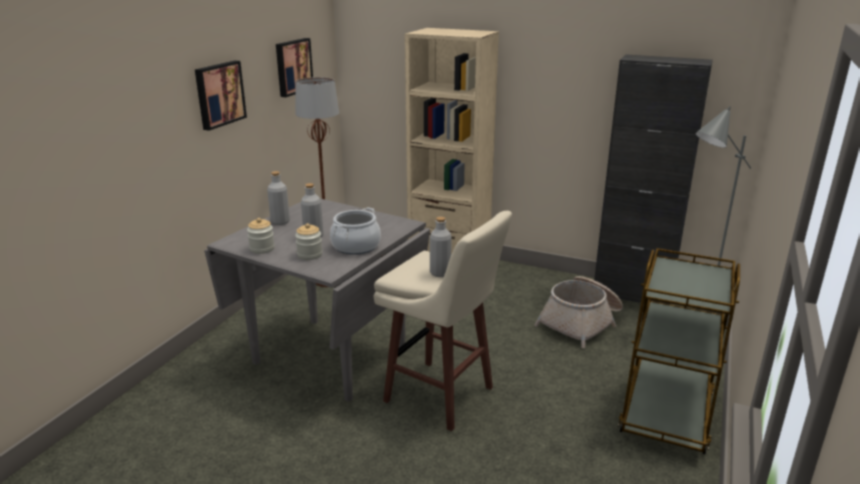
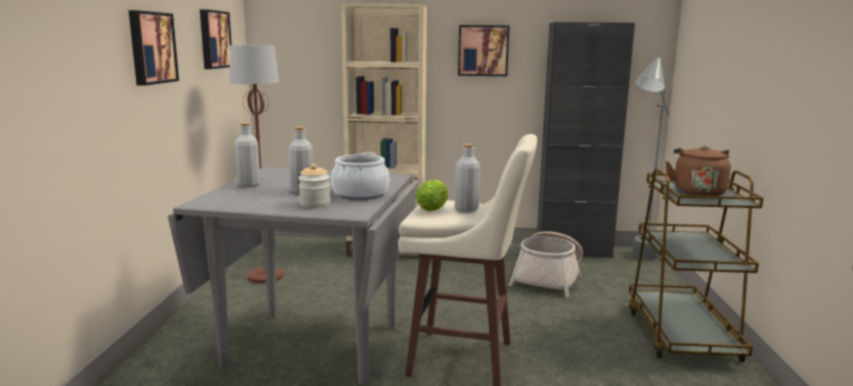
camera: 20 degrees left, 10 degrees down
(262, 249) = (250, 204): jar -> none
(415, 267) = (434, 208): none -> lettuce
(555, 78) = (483, 50): none -> picture
(687, 282) = (697, 192): none -> brown kettle

